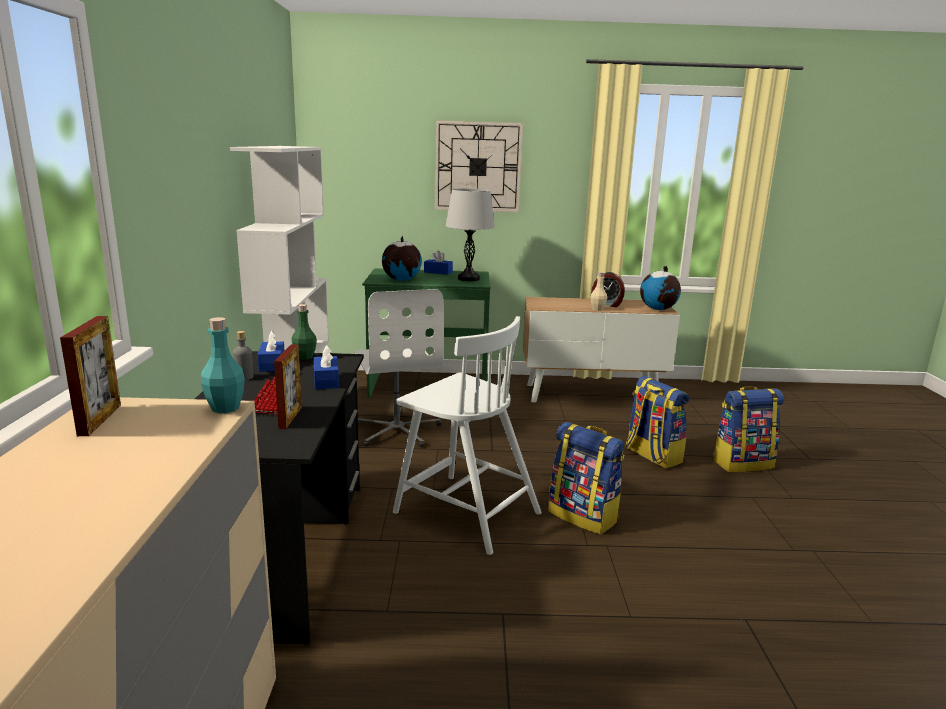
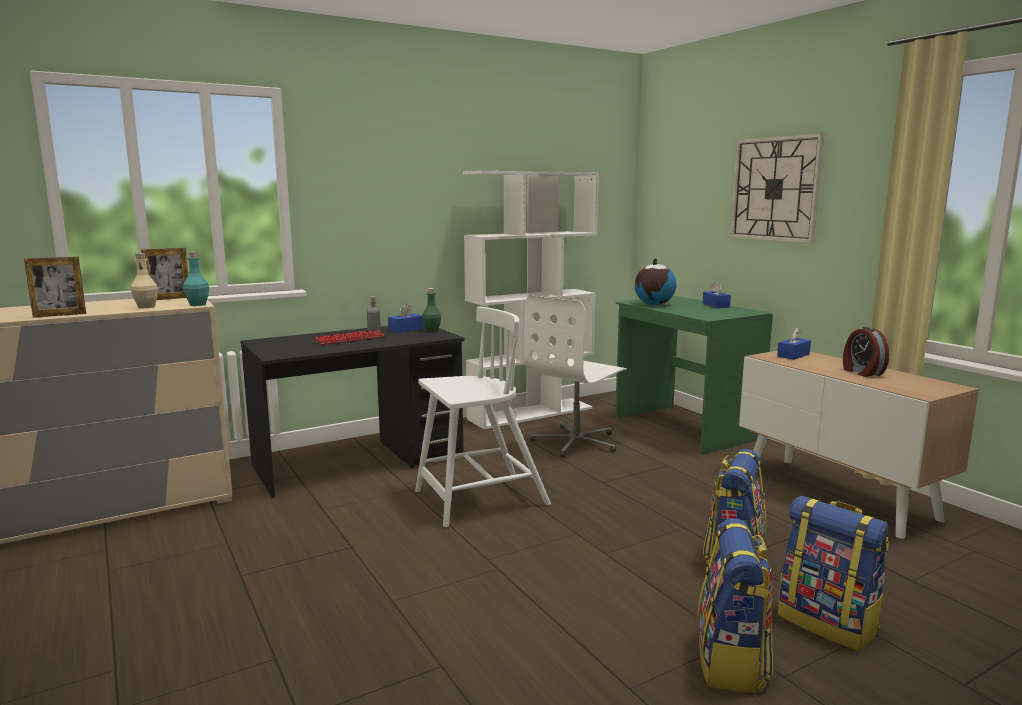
camera: 60 degrees right, 5 degrees down
(290, 417) = (319, 347): picture frame -> picture frame (60, 315)
(326, 381) = (393, 341): blue tissue box -> blue tissue box (793, 355)
(465, 511) = (479, 499): white chair -> white chair turned 120 degrees counterclockwise
(468, 279) = (718, 313): grey table lamp -> none
(584, 516) = (538, 547): backpack -> backpack (732, 662)
(597, 309) = (827, 372): beige bottle -> beige bottle (146, 307)
(658, 309) = (918, 391): globe -> none

